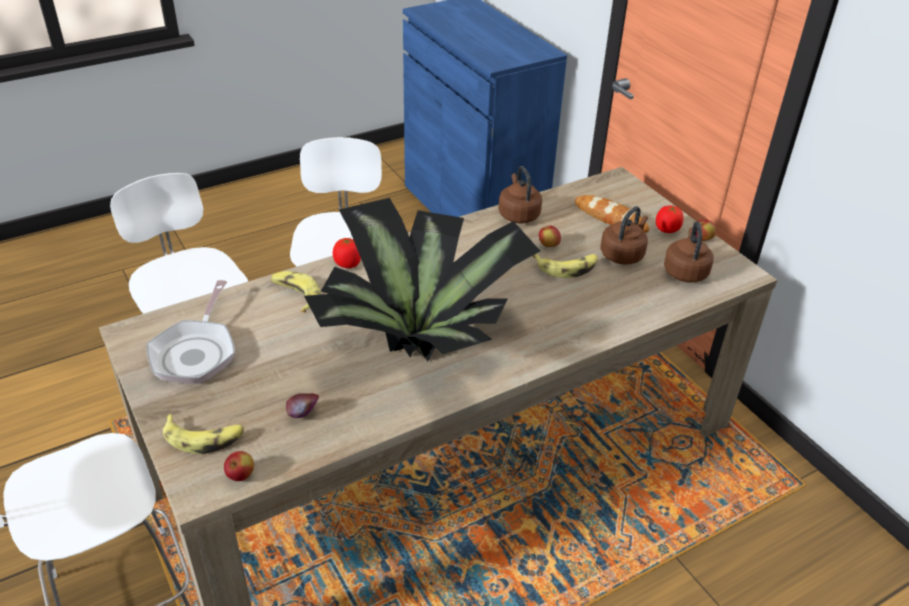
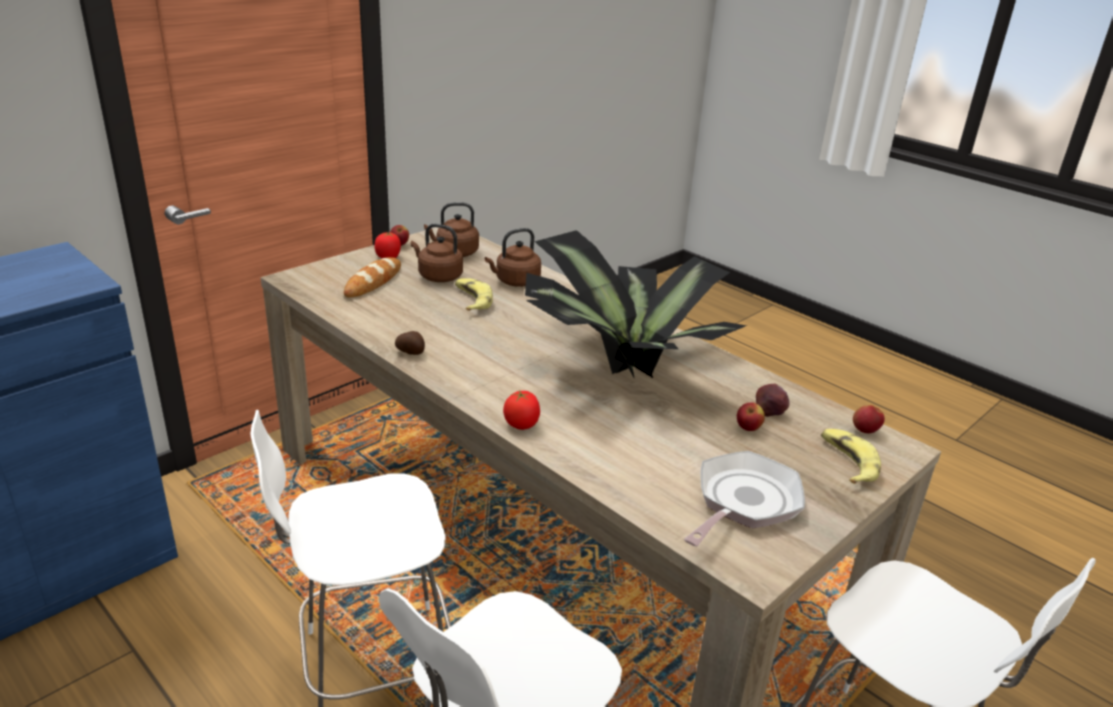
camera: 105 degrees left, 10 degrees down
(196, 352) = (743, 502): frying pan -> frying pan turned 45 degrees counterclockwise
(296, 295) = (600, 451): banana -> none
(473, 226) = (411, 352): none -> potato
(518, 214) = (378, 328): brown kettle -> brown kettle (515, 282)
(548, 245) = (435, 310): apple -> apple (748, 428)

